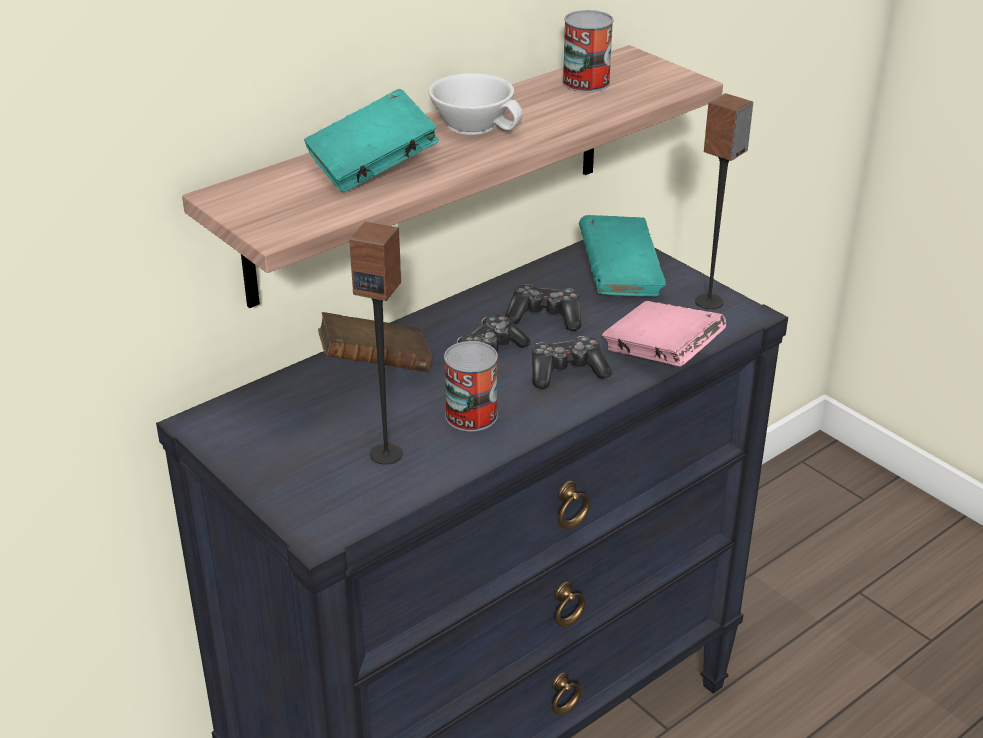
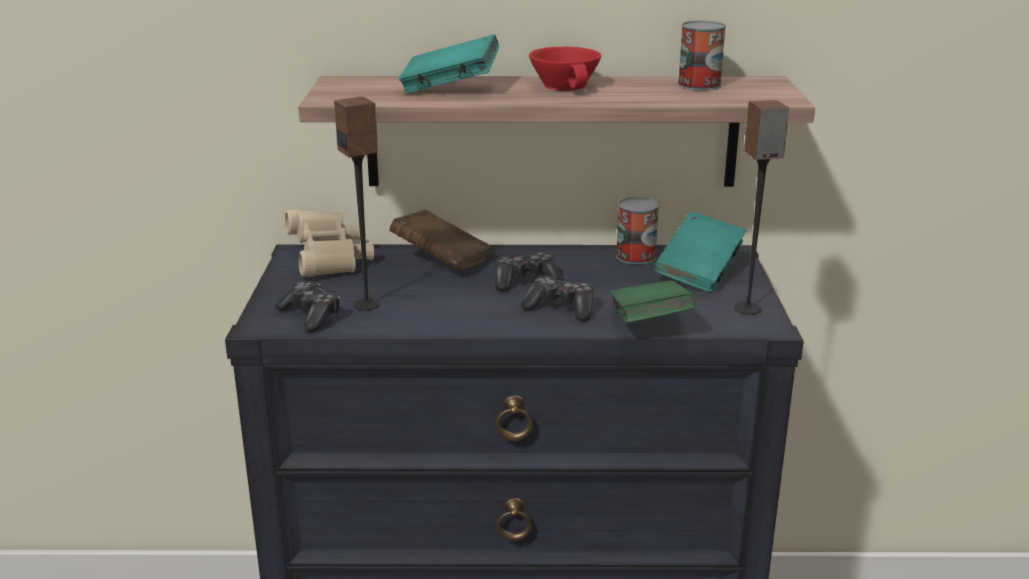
camera: 40 degrees right, 10 degrees down
(258, 417) = (330, 261): none -> beige binoculars
(471, 415) = (454, 306): can -> can (635, 256)
(476, 123) = (568, 85): white cup -> red cup
(545, 317) = (601, 275): game controller -> game controller (310, 316)
(661, 355) = (649, 324): pink book -> green book

